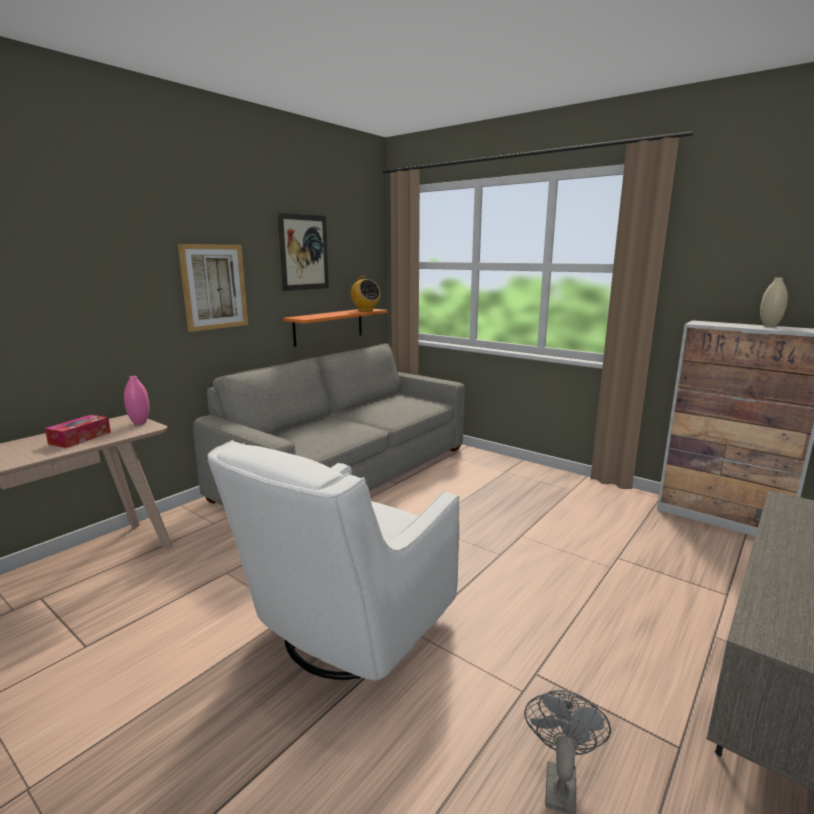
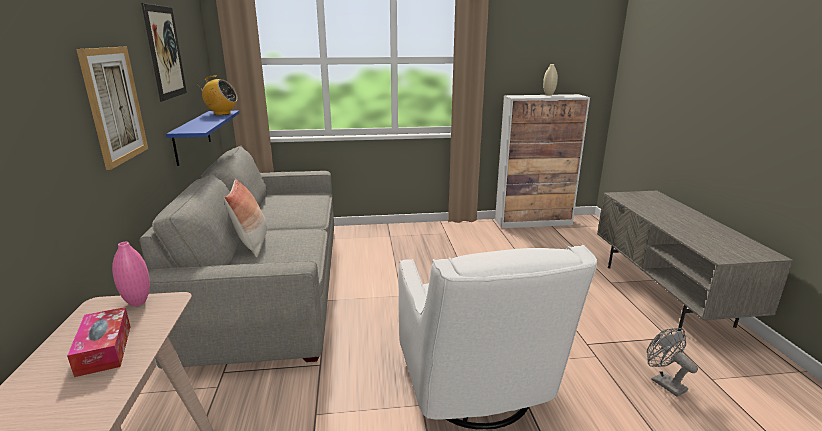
camera: 45 degrees left, 5 degrees up
(312, 424) = (252, 244): none -> pillow
(329, 326) = (192, 136): orange shelf -> blue shelf

